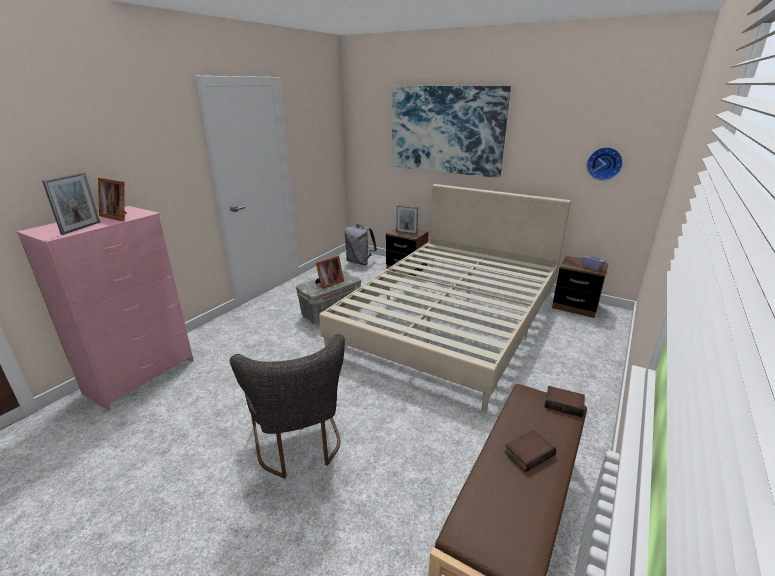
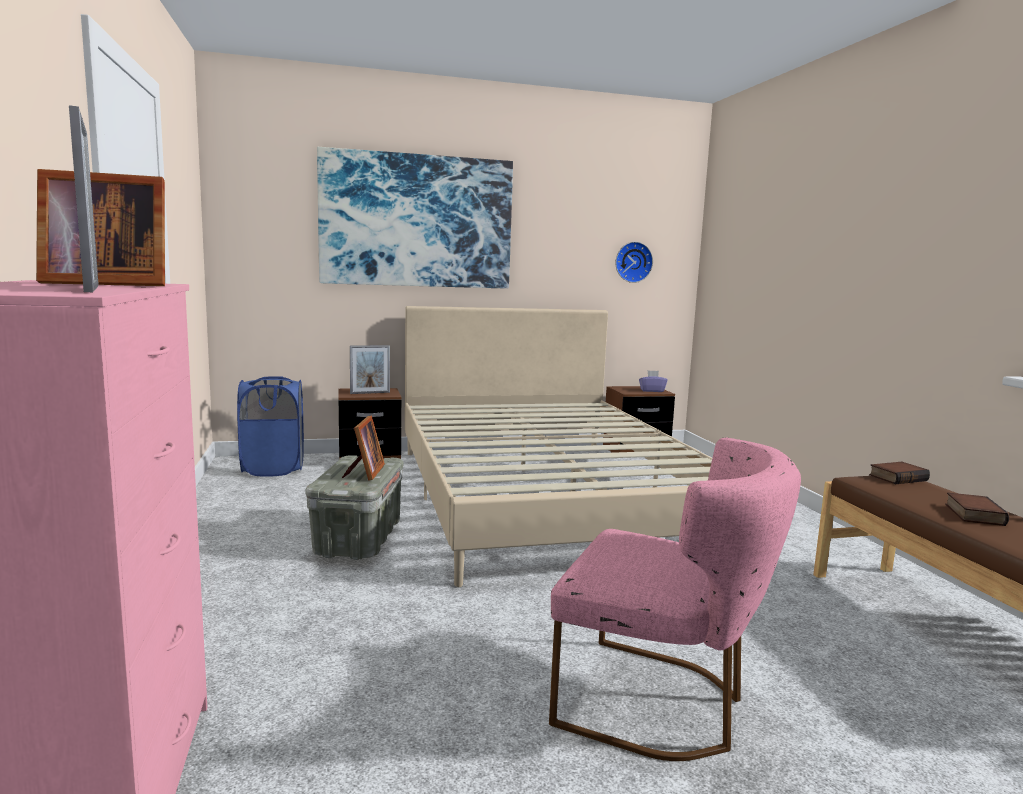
camera: 45 degrees left, 15 degrees down
(299, 445) = (661, 704): grey chair -> pink chair
(359, 262) = (273, 468): grey backpack -> blue laundry basket

